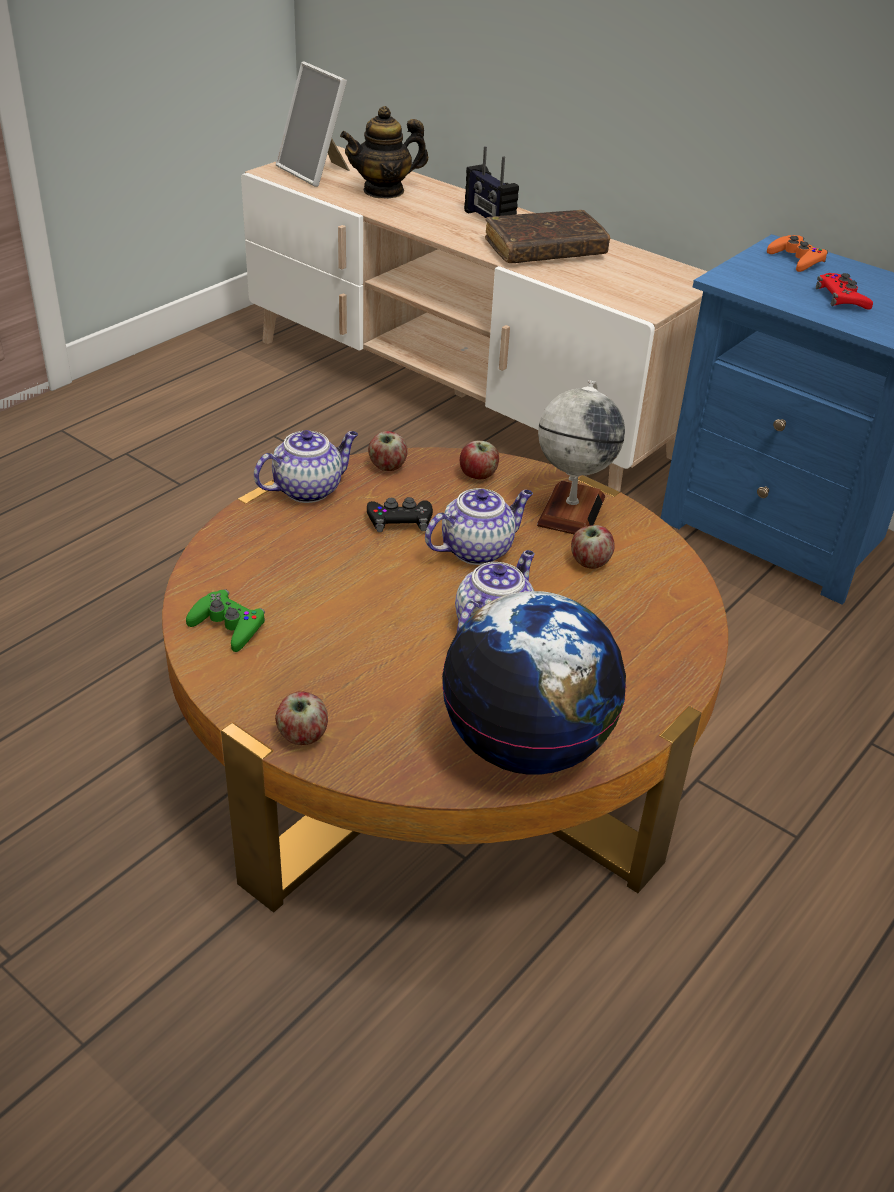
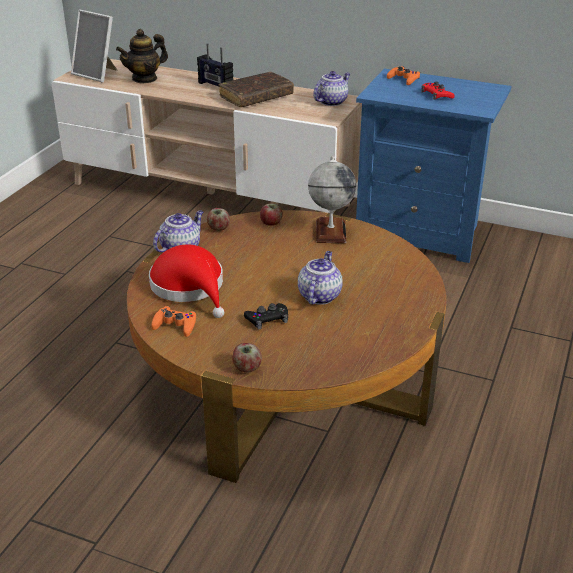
camera: 15 degrees left, 5 degrees down
(228, 626) = (175, 325): green game controller -> orange game controller
(288, 562) = (190, 287): none -> red hat
(399, 520) = (240, 254): black game controller -> black game controller (267, 319)
(478, 549) = (291, 260): teapot -> teapot (331, 102)
(526, 746) = (366, 347): globe -> none
(589, 562) = (353, 255): apple -> none

